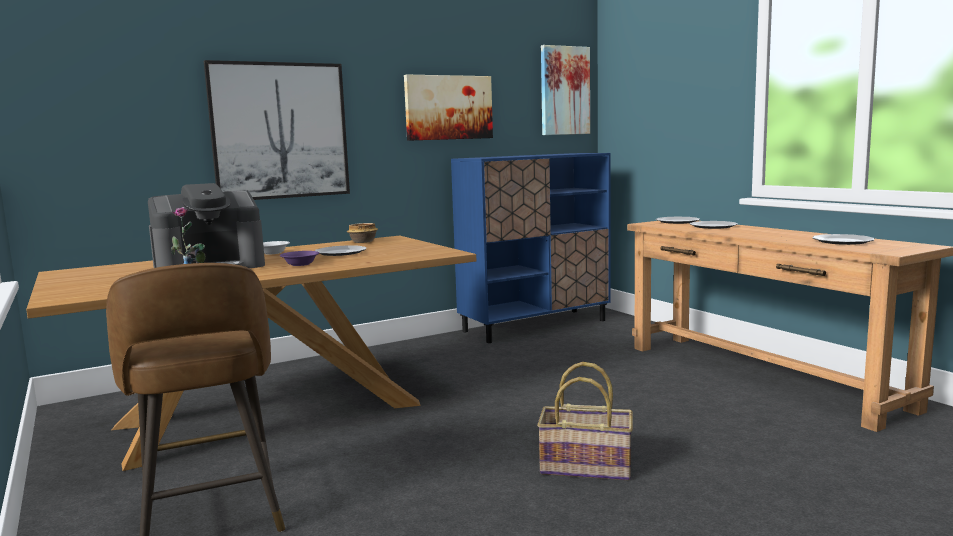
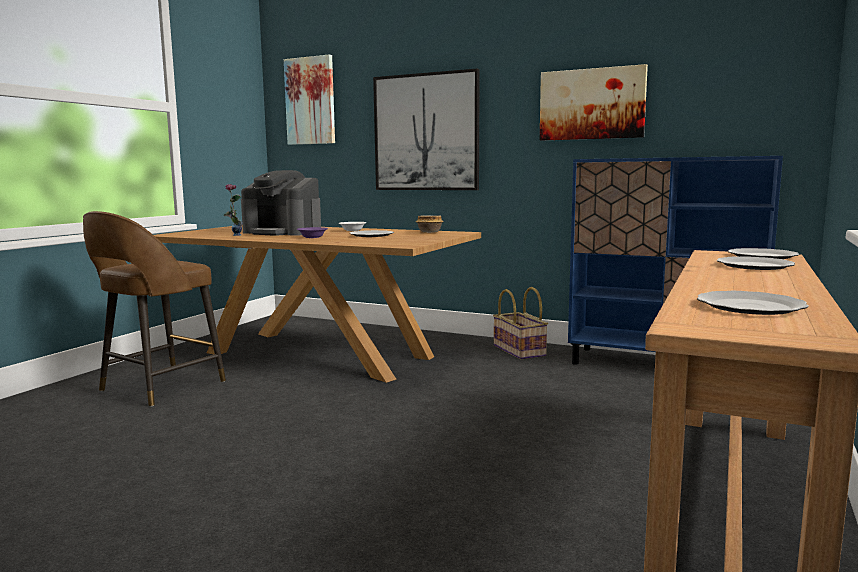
camera: 55 degrees right, 0 degrees up
(564, 91) = (770, 73): picture -> picture (310, 101)
(586, 466) = (324, 466): basket -> basket (520, 350)

